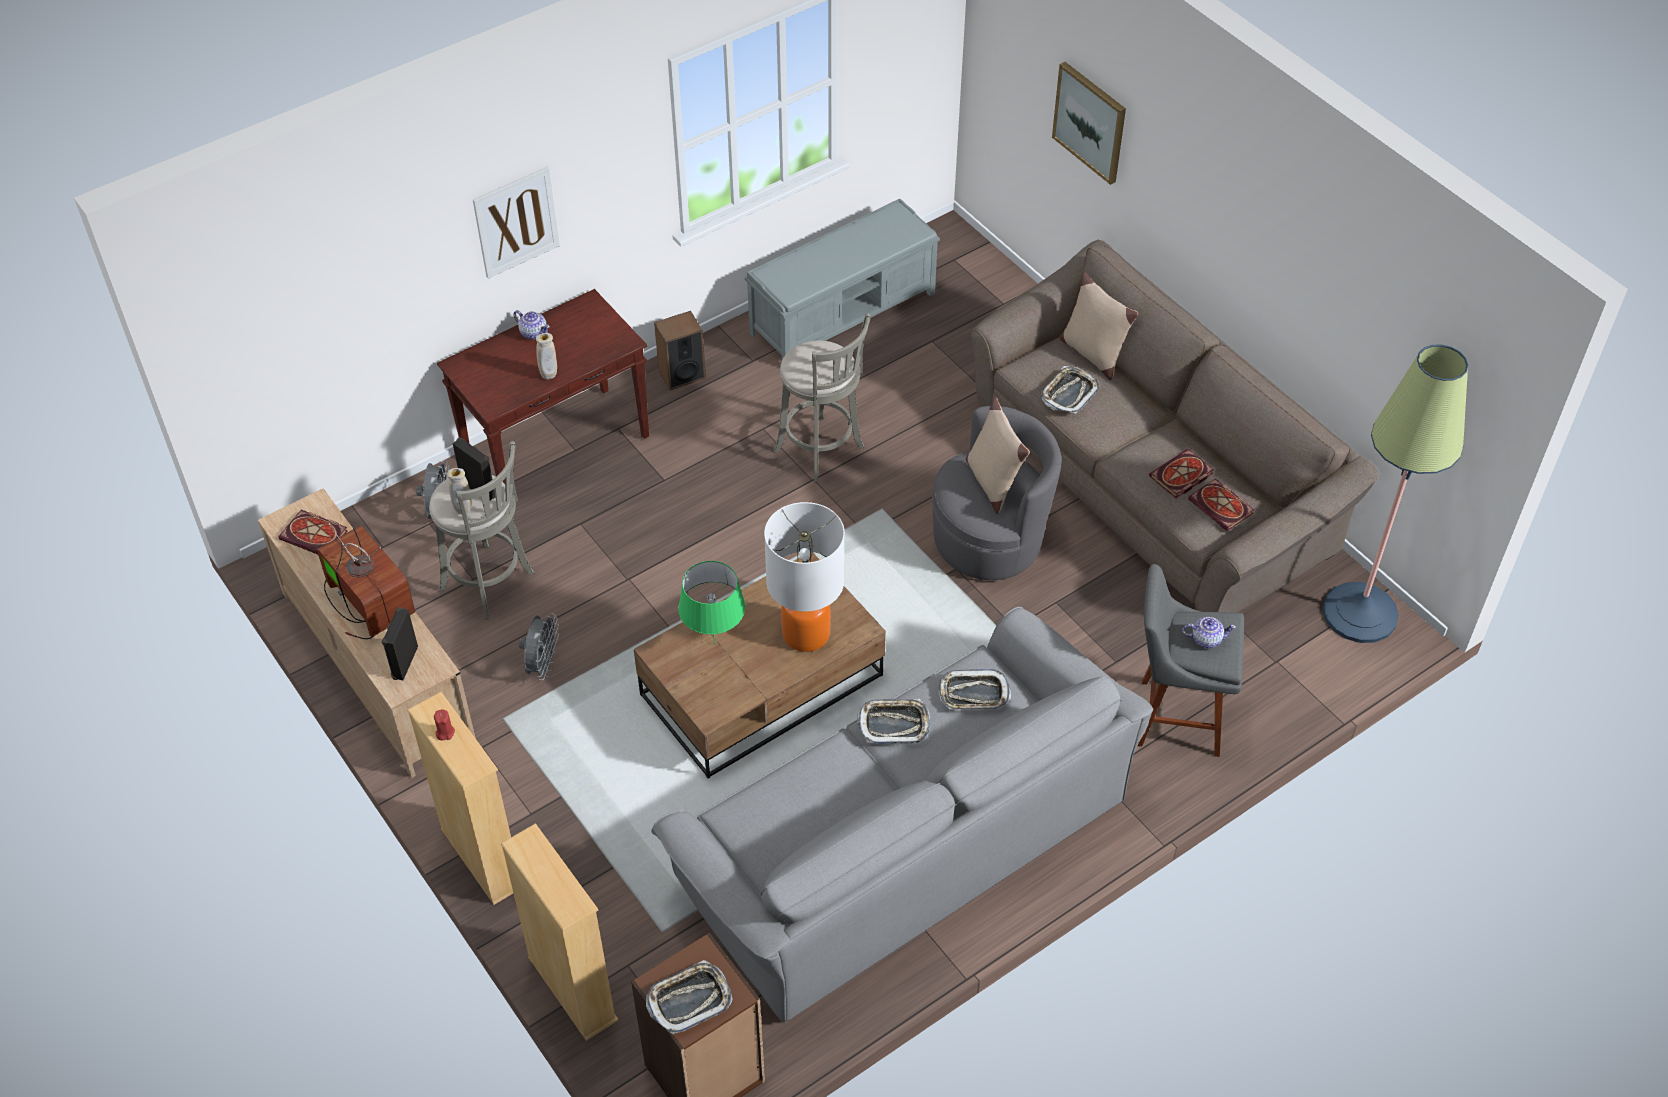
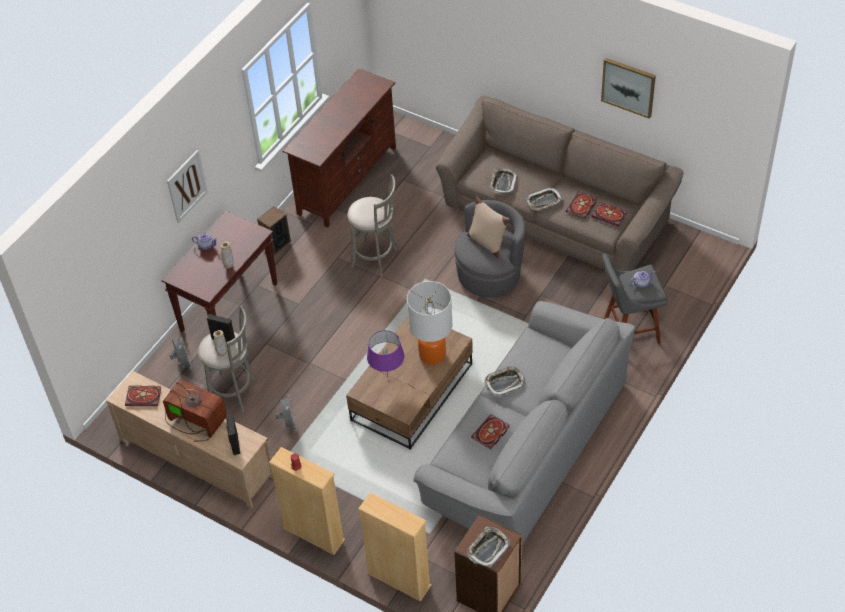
camera: 20 degrees left, 0 degrees up
(714, 644) = (387, 377): green table lamp -> purple table lamp
(824, 801) = (490, 433): none -> book
(844, 312) = (347, 180): grey bench -> brown tv stand
(973, 694) = (536, 353): tray -> tray (543, 201)
(1090, 122) = (463, 33): picture -> picture (628, 87)
(1092, 353) = (503, 157): beige pillow -> none
(1360, 613) = (693, 247): floor lamp -> none

